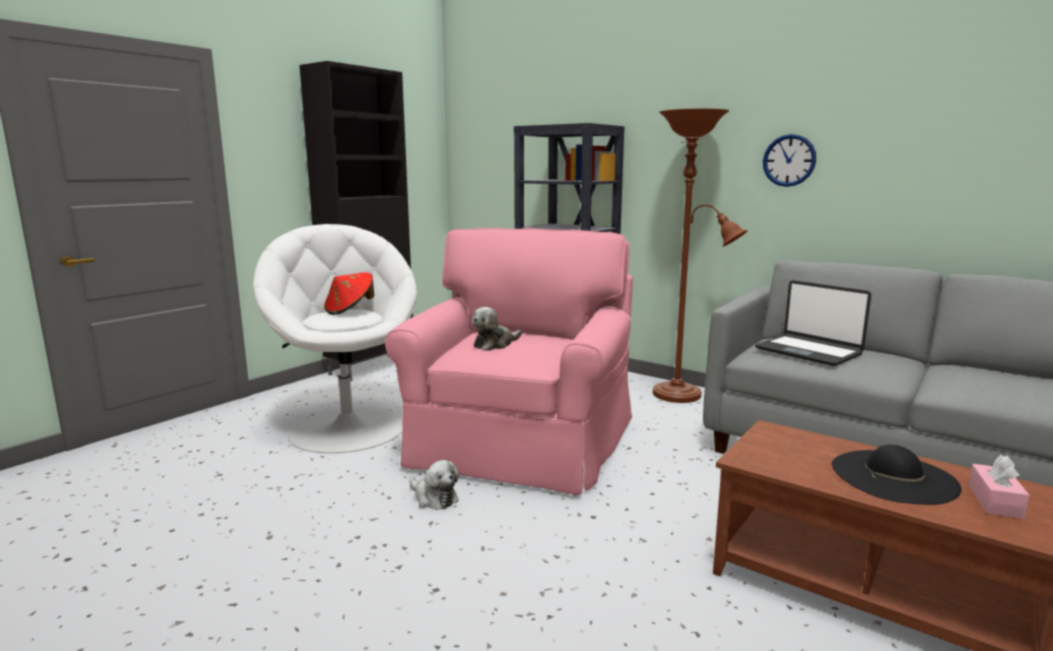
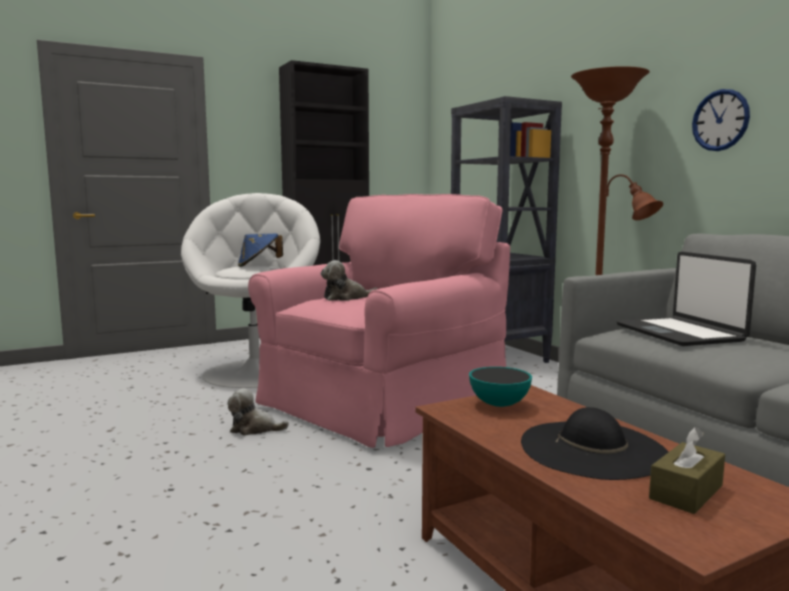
camera: 25 degrees right, 5 degrees down
(350, 310) = (259, 265): red hat -> blue hat
(434, 498) = (254, 429): plush toy -> plush toy turned 120 degrees clockwise
(772, 446) = (499, 405): none -> bowl
(994, 501) = (686, 492): pink tissue box -> brown tissue box

